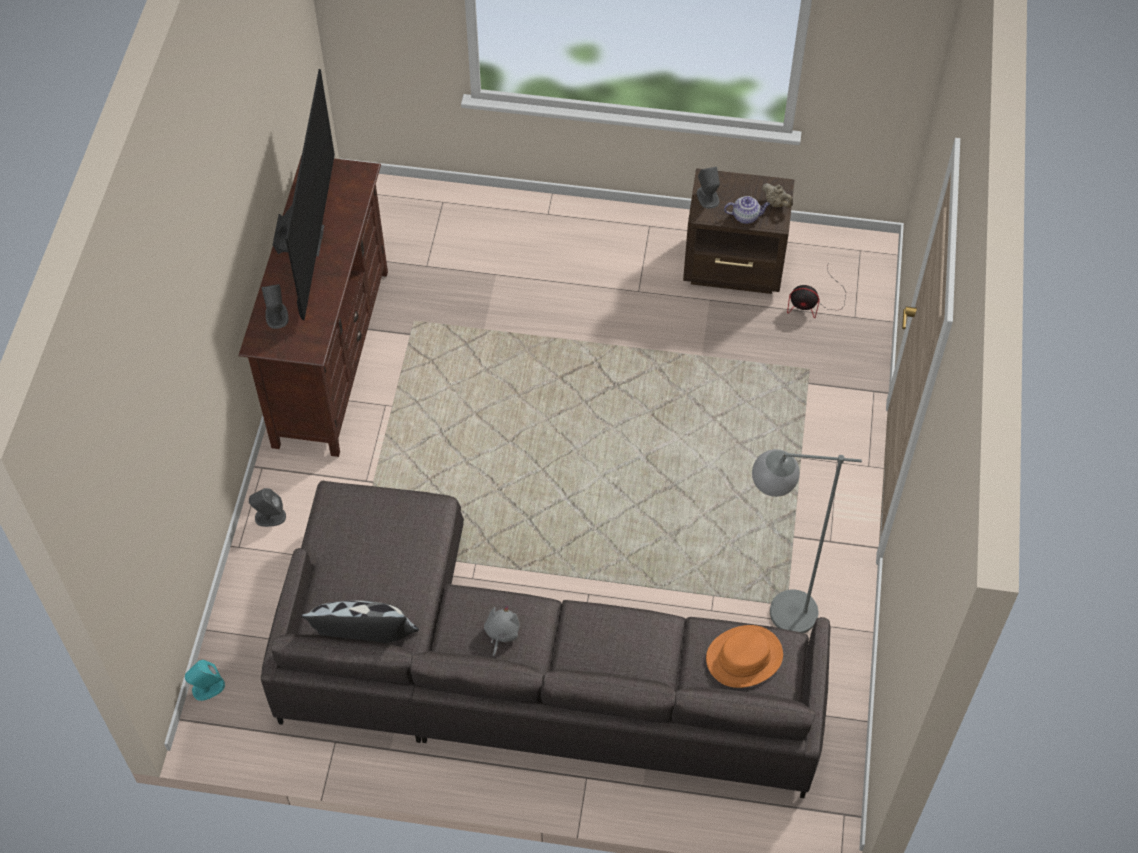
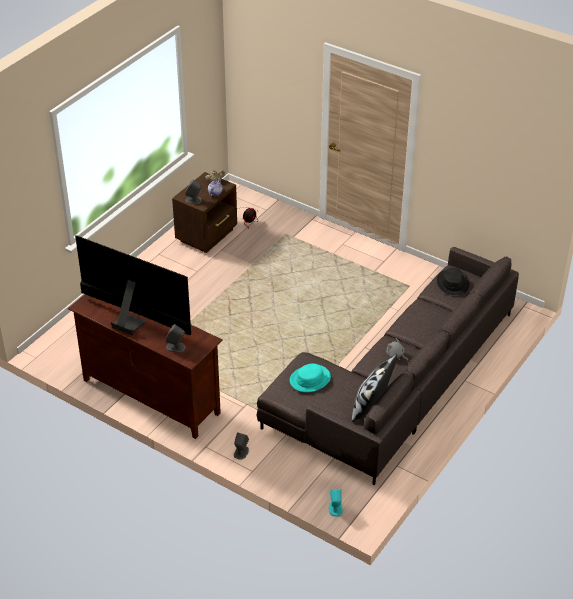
camera: 65 degrees left, 15 degrees down
(383, 531) = (310, 379): none -> turquoise hat
(744, 657) = (453, 283): orange hat -> black hat
(775, 611) = (411, 290): grey floor lamp -> none

